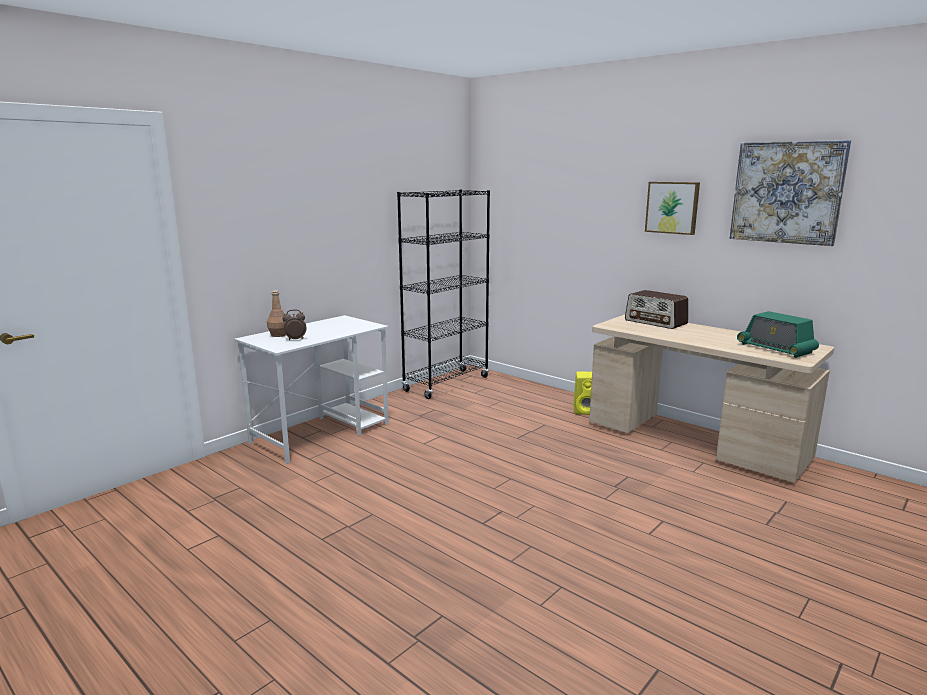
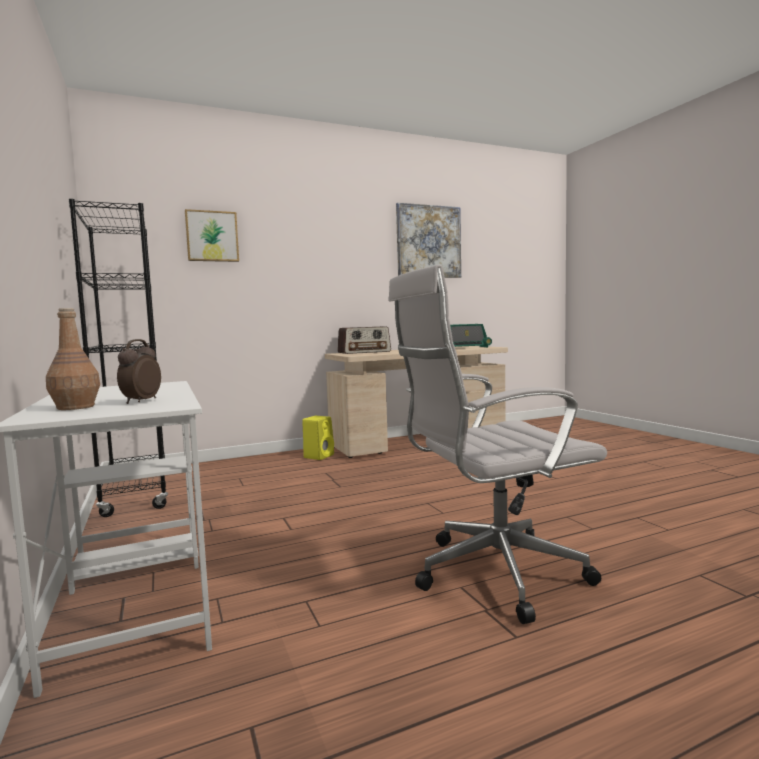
camera: 65 degrees left, 10 degrees down
(394, 522) = (491, 574): none -> white office chair
(672, 207) = (350, 253): picture -> picture (212, 236)

